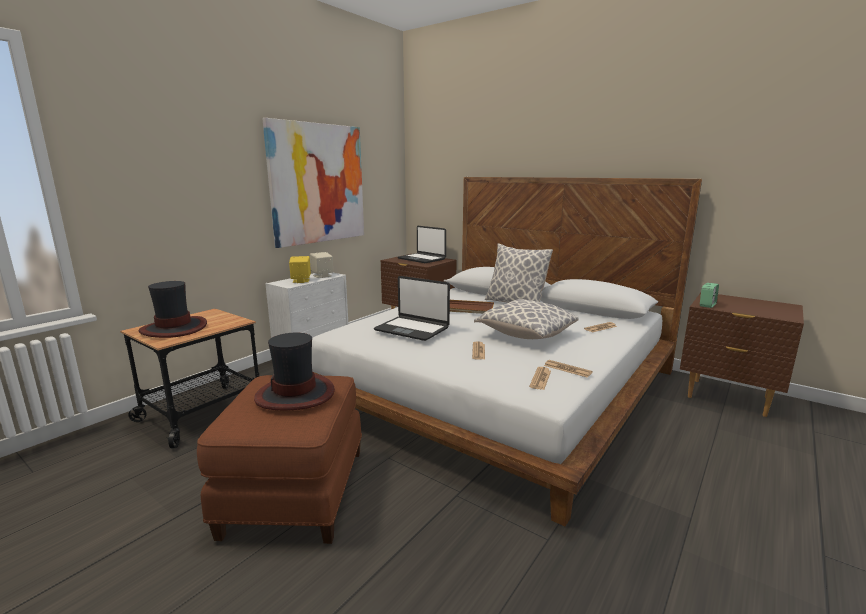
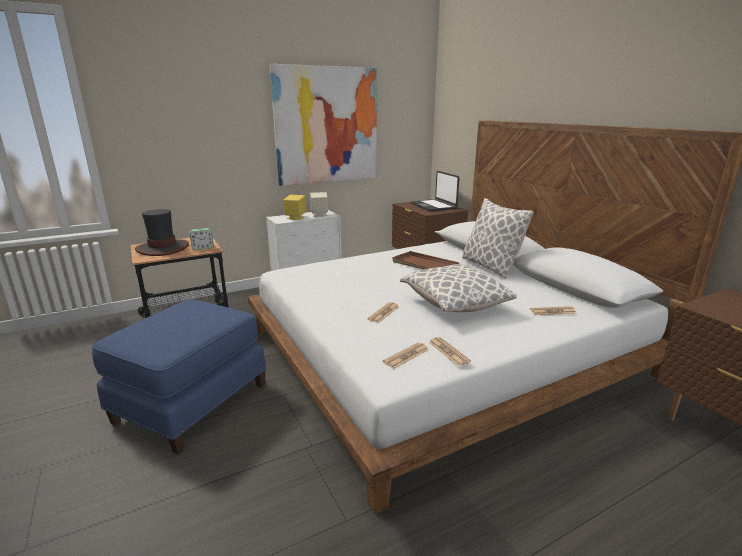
camera: 25 degrees right, 5 degrees up
(293, 490) = (191, 401): brown ottoman -> blue ottoman
(295, 394) = (186, 321): hat -> none
(412, 329) = (348, 278): laptop -> none
(707, 305) = (707, 308): alarm clock -> alarm clock (202, 248)

